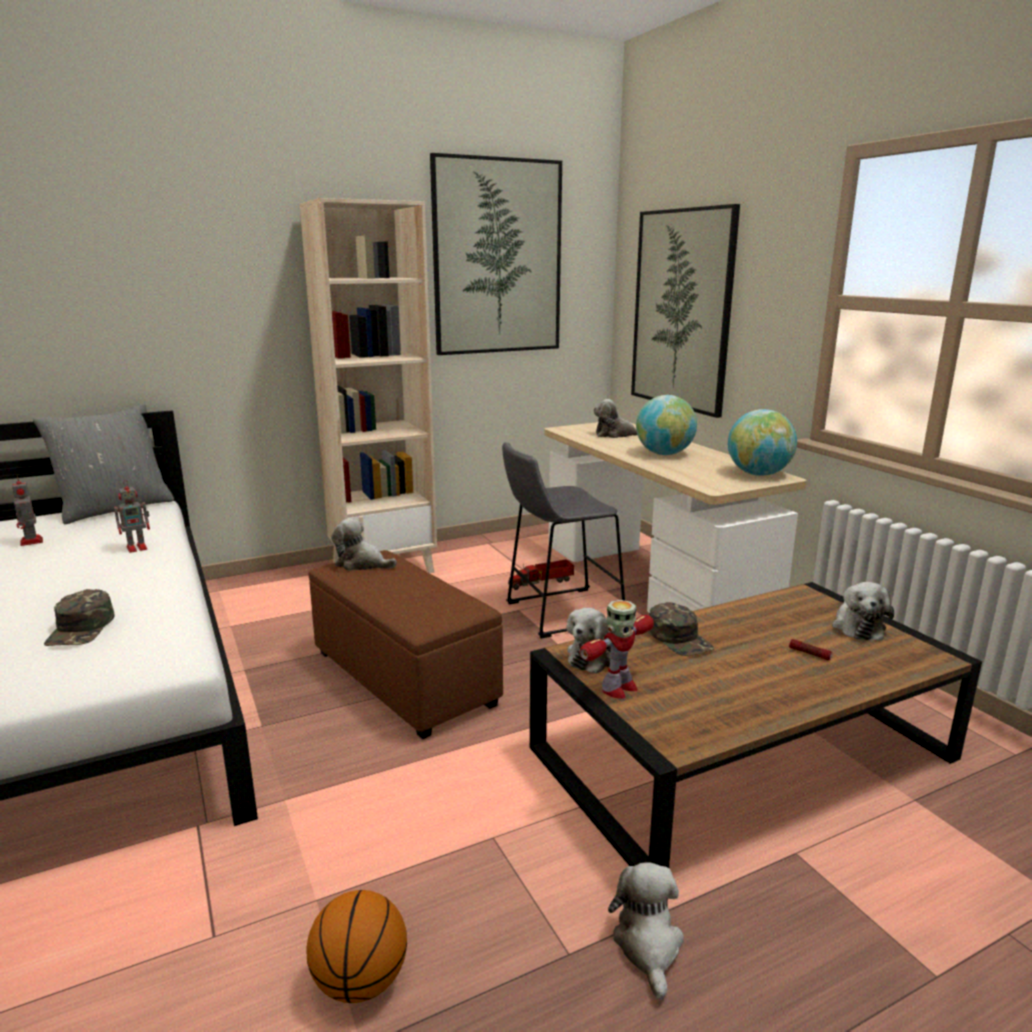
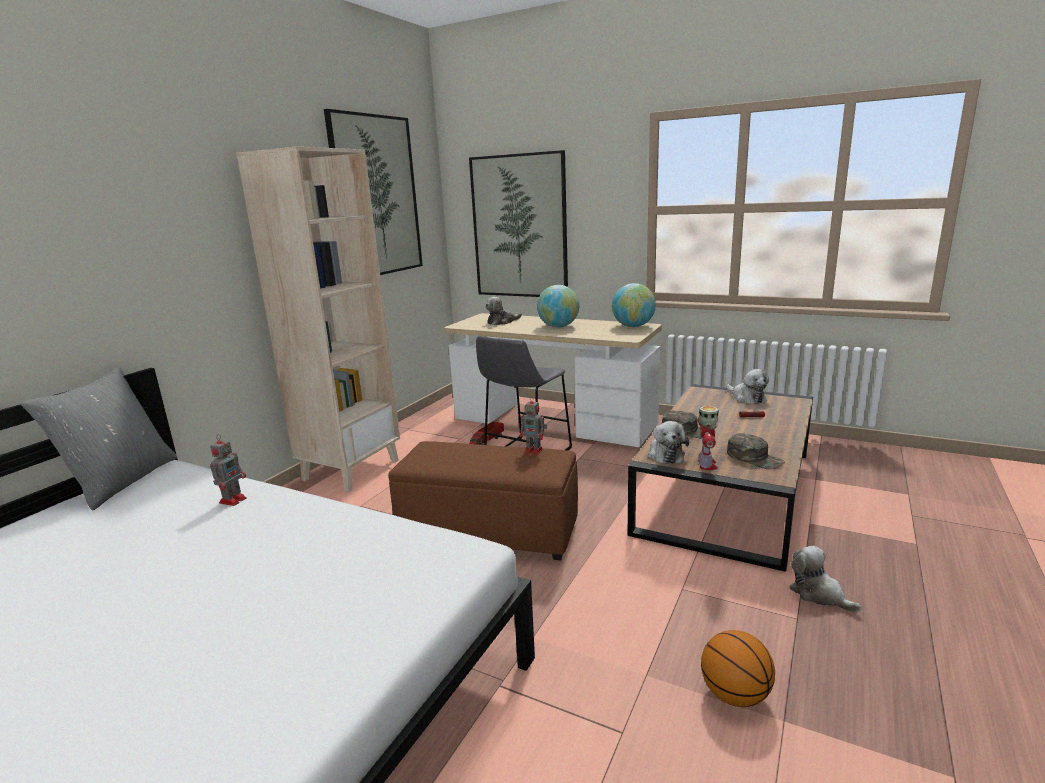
camera: 35 degrees left, 0 degrees up
(31, 542) = (91, 535): toy robot -> toy robot (534, 451)
(82, 628) = (330, 568): green cap -> green cap (755, 458)
(362, 564) = (427, 454): plush toy -> none

